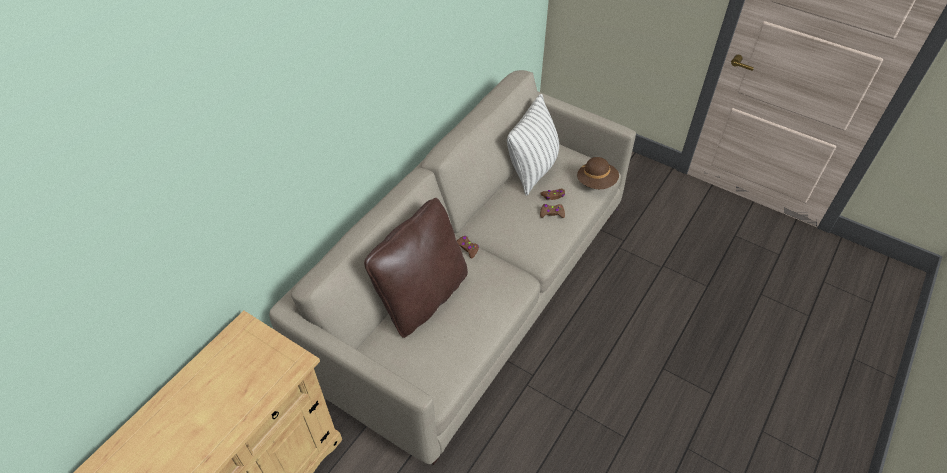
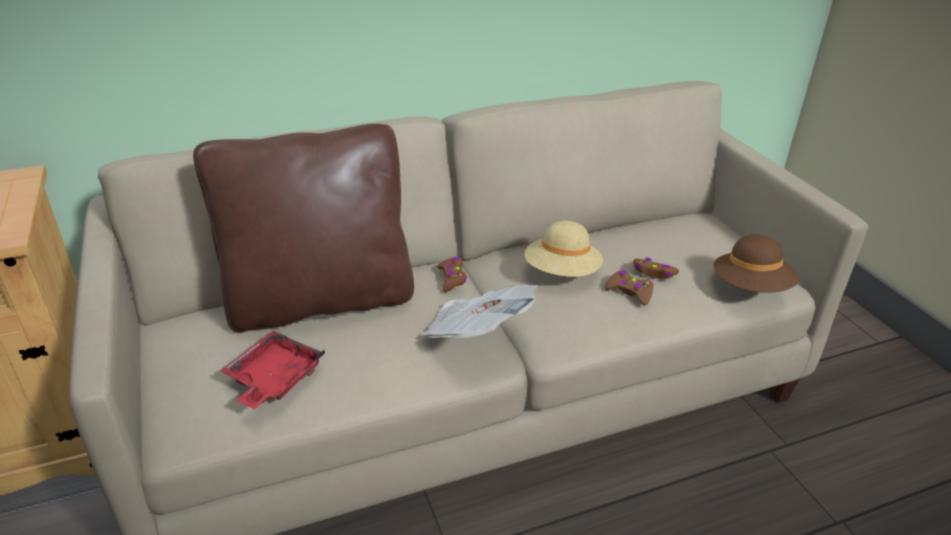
camera: 35 degrees right, 15 degrees down
(450, 348) = (273, 379): none -> red tray
(510, 274) = (477, 334): none -> newspaper
(514, 217) = (562, 273): none -> beige hat
(532, 169) = (652, 233): pillow -> none

